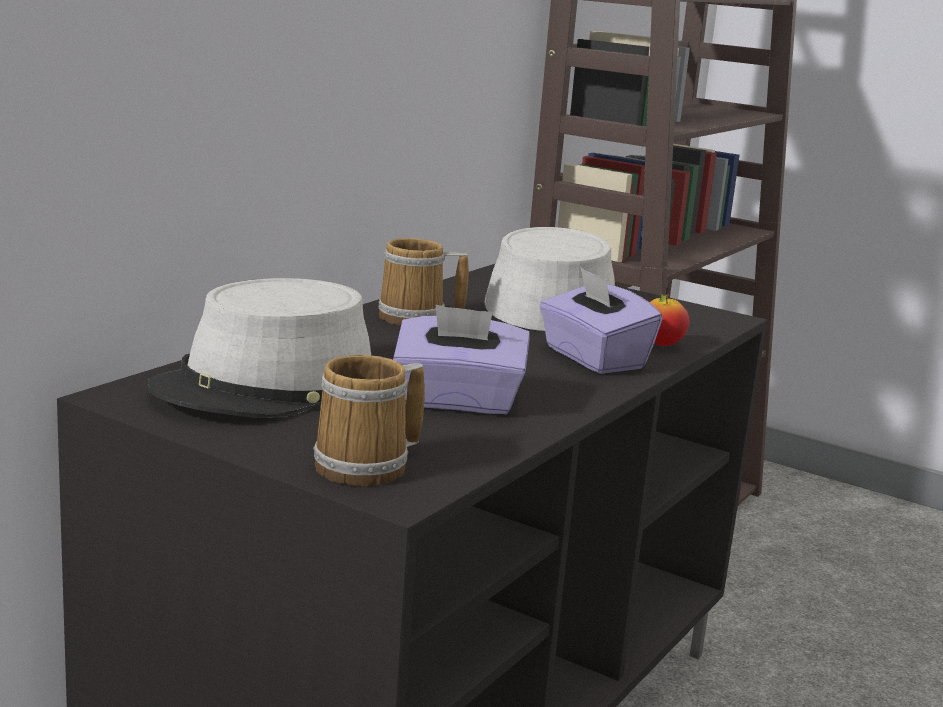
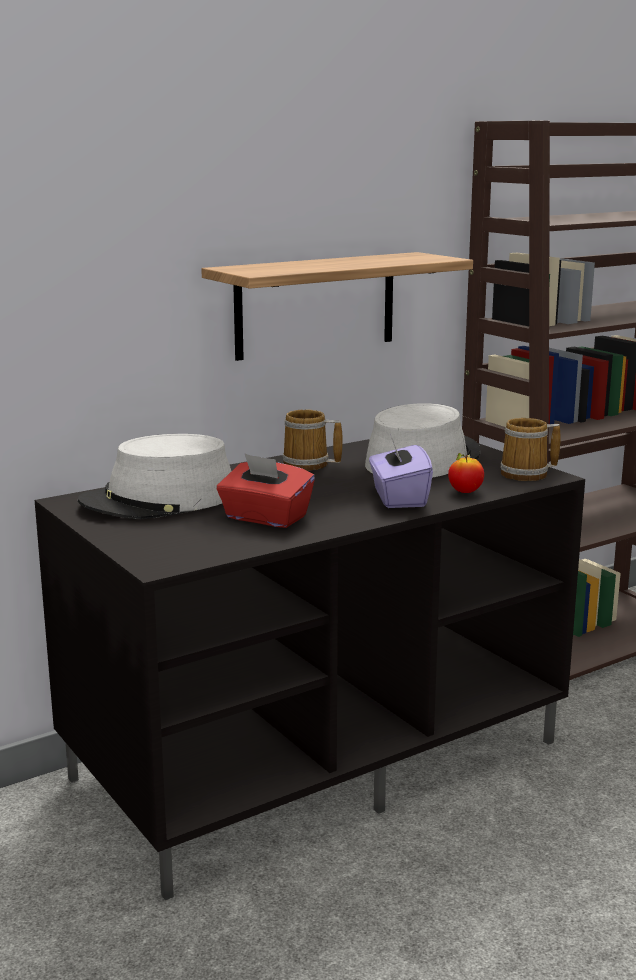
camera: 25 degrees right, 0 degrees up
(368, 466) = (161, 549): mug -> mug (528, 474)
(399, 88) = (316, 305): none -> shelf
(458, 401) = (265, 518): purple tissue box -> red tissue box

